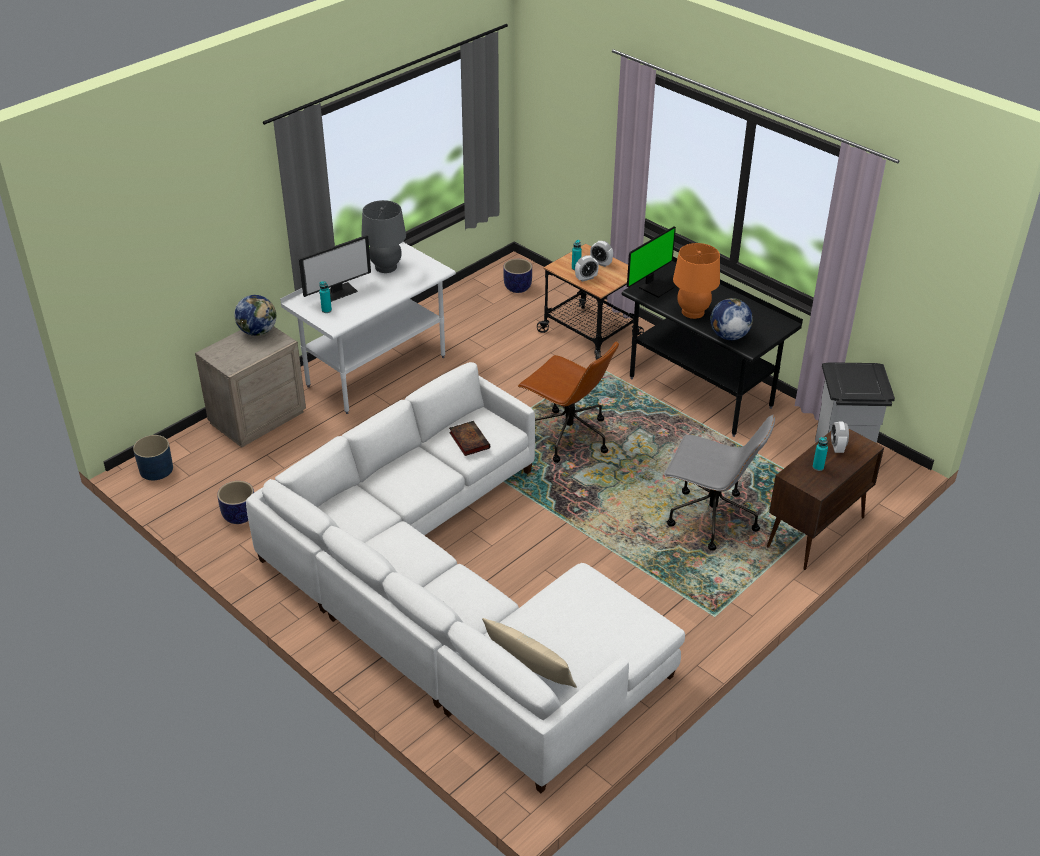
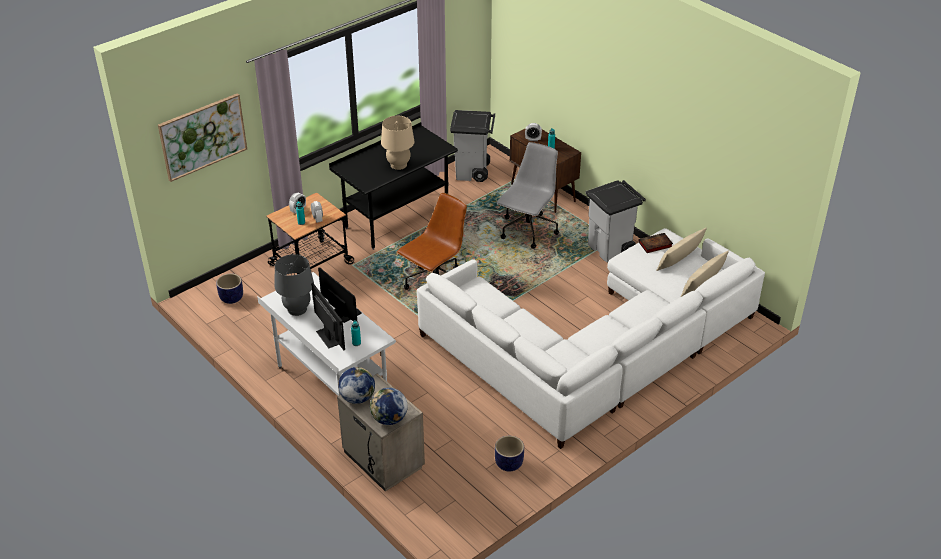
camera: 85 degrees left, 0 degrees up
(156, 469) = (444, 524): blue planter -> none
(468, 440) = (487, 301): book -> book (654, 245)
(570, 105) = (203, 136): none -> picture
(589, 640) = (679, 259): none -> beige pillow
(655, 287) = (363, 177): monitor -> monitor (345, 313)
(689, 613) = (611, 249): none -> grey trash can
(693, 312) = (398, 165): orange table lamp -> beige table lamp
(728, 336) = (430, 154): globe -> globe (389, 419)

